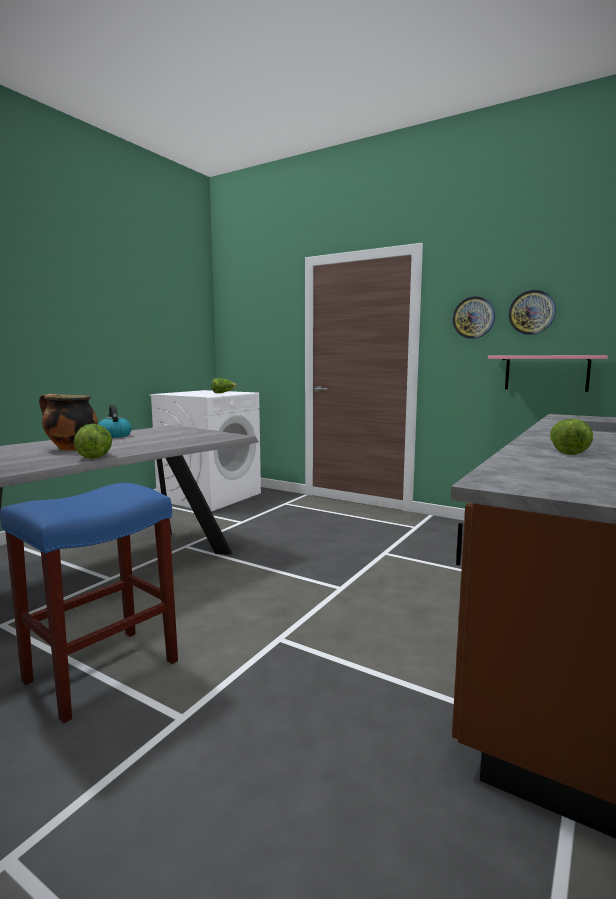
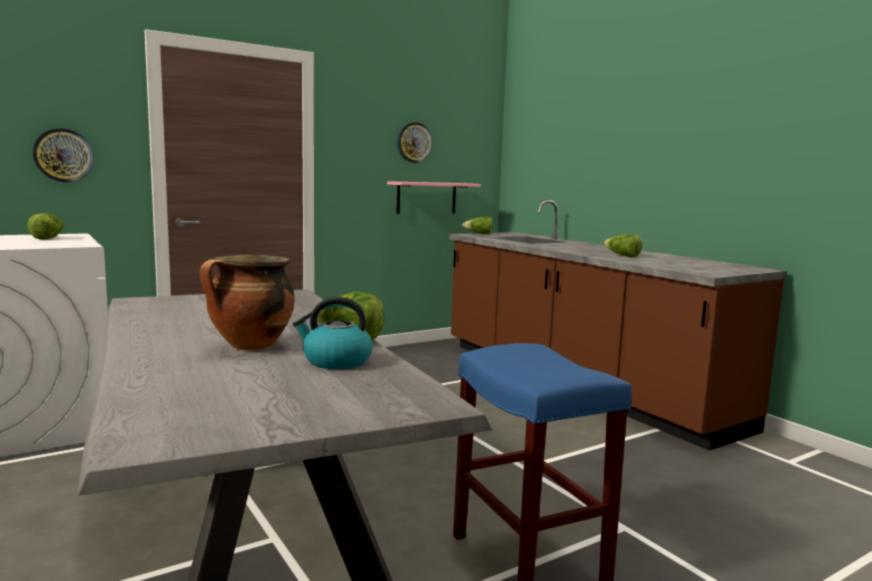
camera: 65 degrees left, 0 degrees up
(114, 435) = (160, 324): kettle -> kettle (336, 361)
(473, 317) = (367, 142): wall clock -> wall clock (63, 155)
(586, 416) = (479, 233): none -> lettuce

